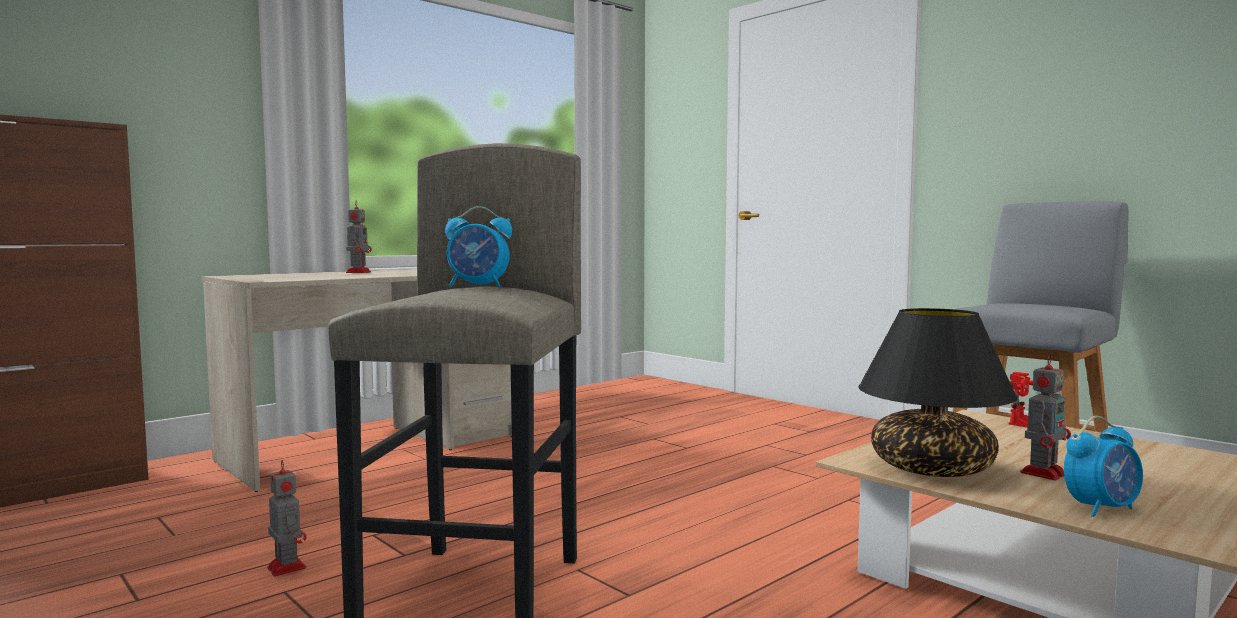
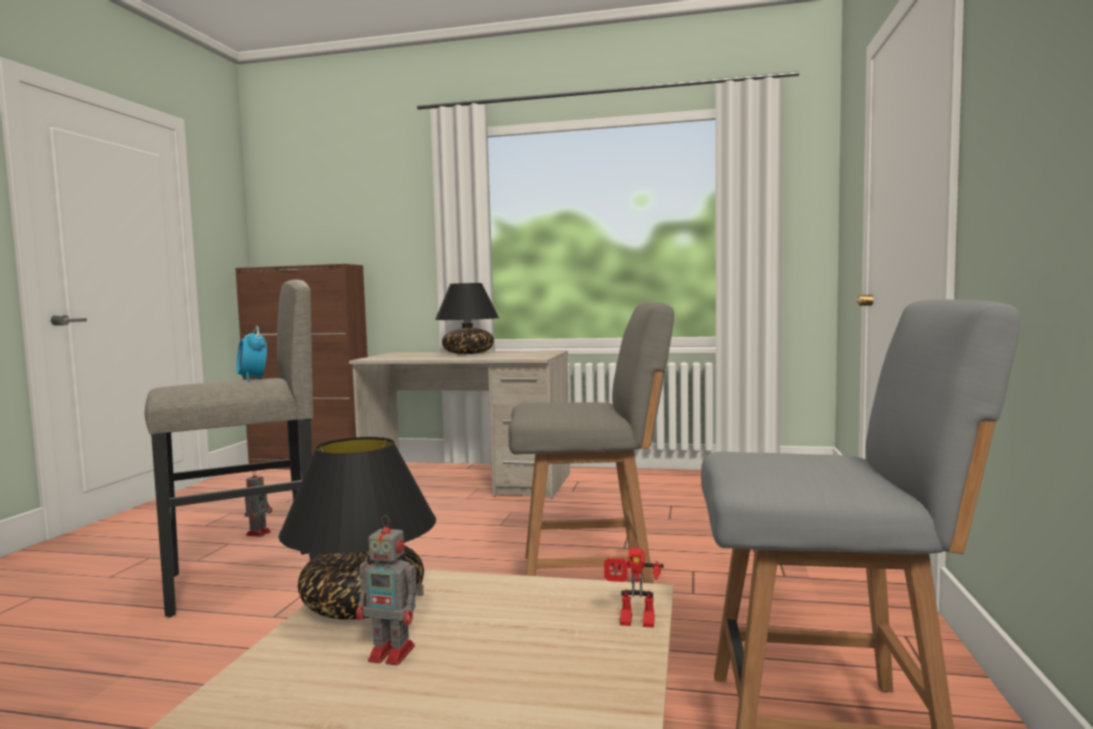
camera: 55 degrees right, 0 degrees up
(359, 272) = (468, 353): toy robot -> black table lamp
(733, 468) = (592, 577): none -> grey chair
(1102, 509) = (268, 692): alarm clock -> none

